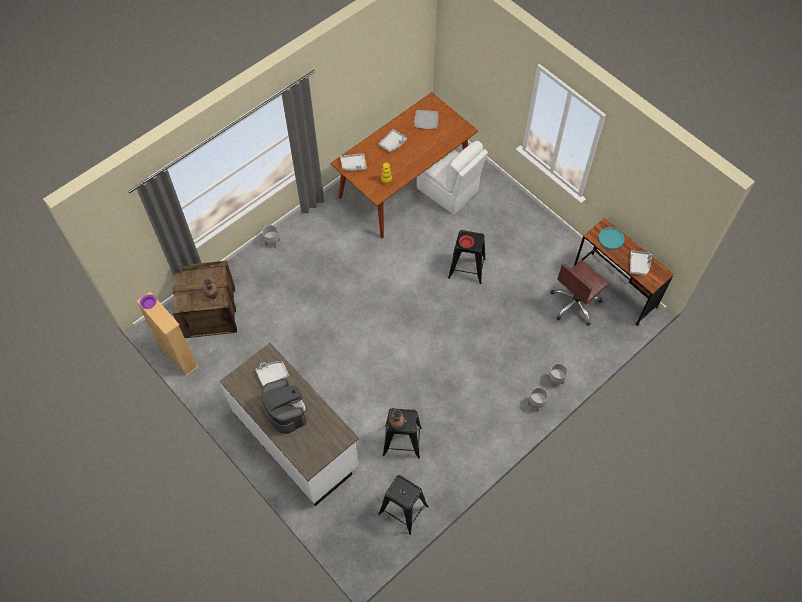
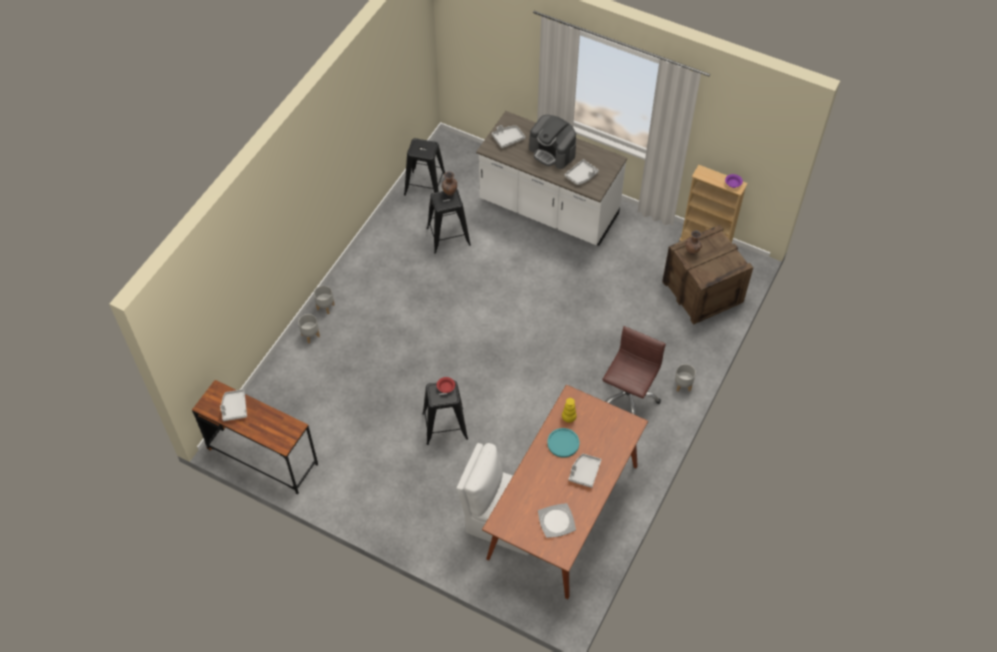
camera: 160 degrees right, 5 degrees down
(353, 165) = (618, 426): grey tray -> grey tray (508, 138)
(575, 304) = (306, 423): brown office chair -> brown office chair (627, 397)
(611, 239) = (273, 430): turquoise plate -> turquoise plate (563, 443)

